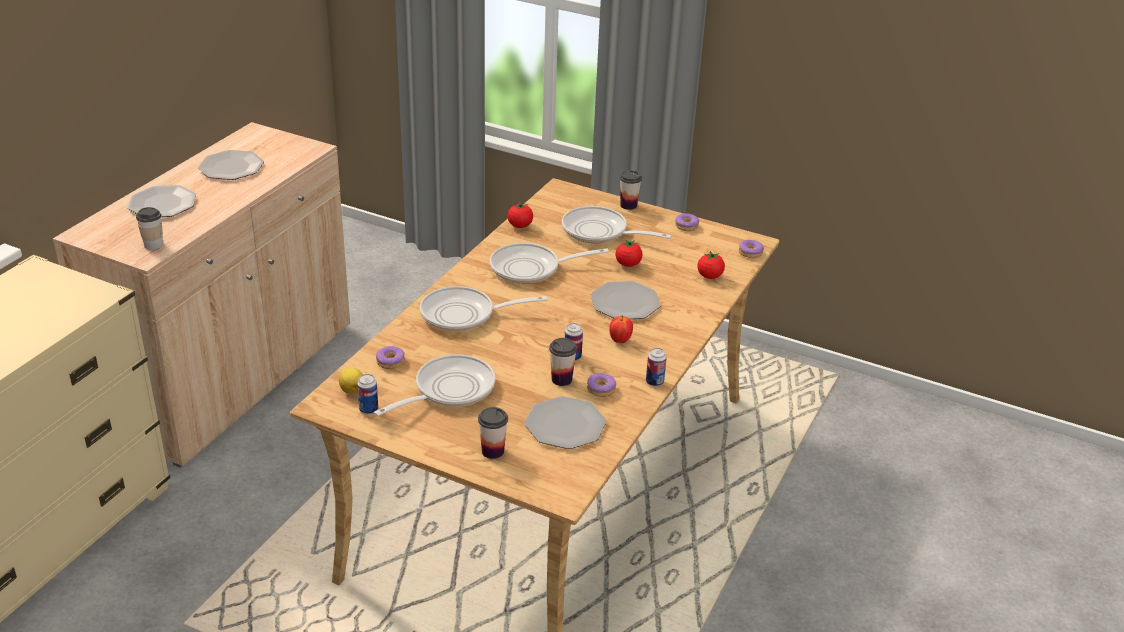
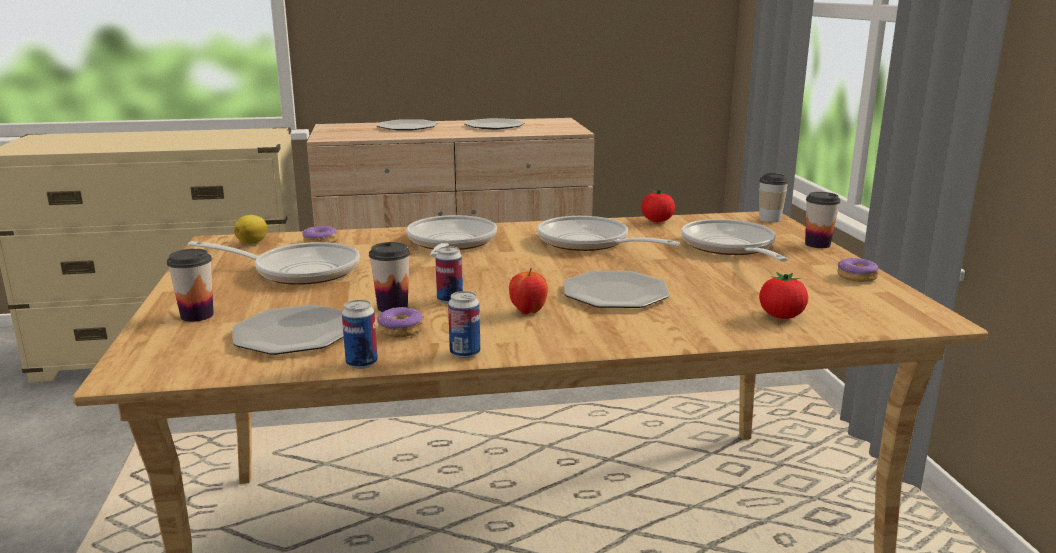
camera: 55 degrees right, 15 degrees down
(153, 245) = (346, 136): cup -> cup (770, 219)
(368, 409) = (225, 255): can -> can (361, 363)
(464, 315) = (450, 243): frying pan -> frying pan turned 45 degrees clockwise
(628, 264) = (699, 274): tomato -> none
(750, 253) = (901, 323): donut -> none

